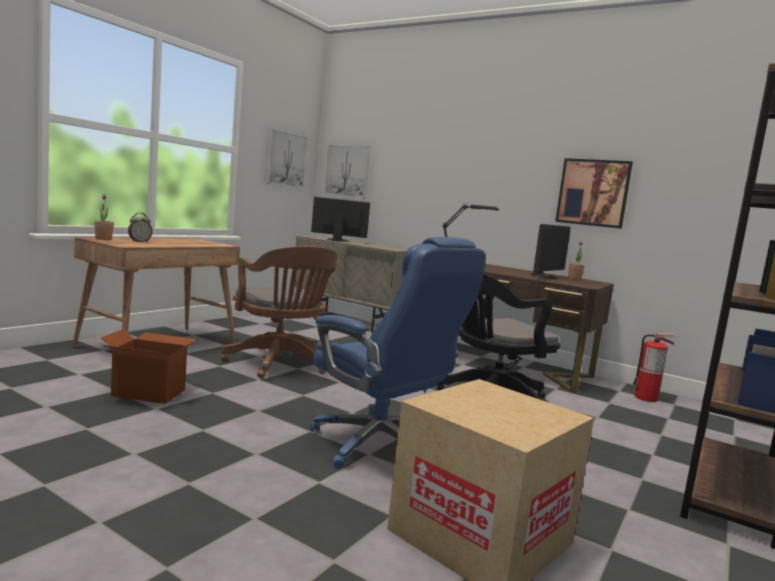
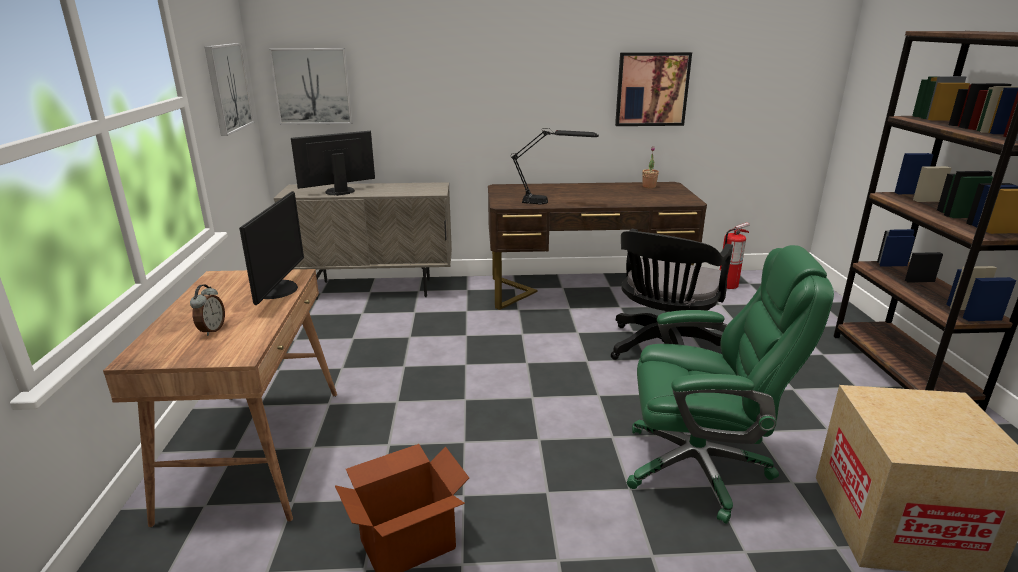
camera: 35 degrees left, 15 degrees up
(103, 239) = (155, 352): potted plant -> none
(280, 364) = (439, 403): brown office chair -> none
(381, 445) = (699, 467): blue office chair -> green office chair
(545, 277) = (634, 195): monitor -> monitor (277, 290)

